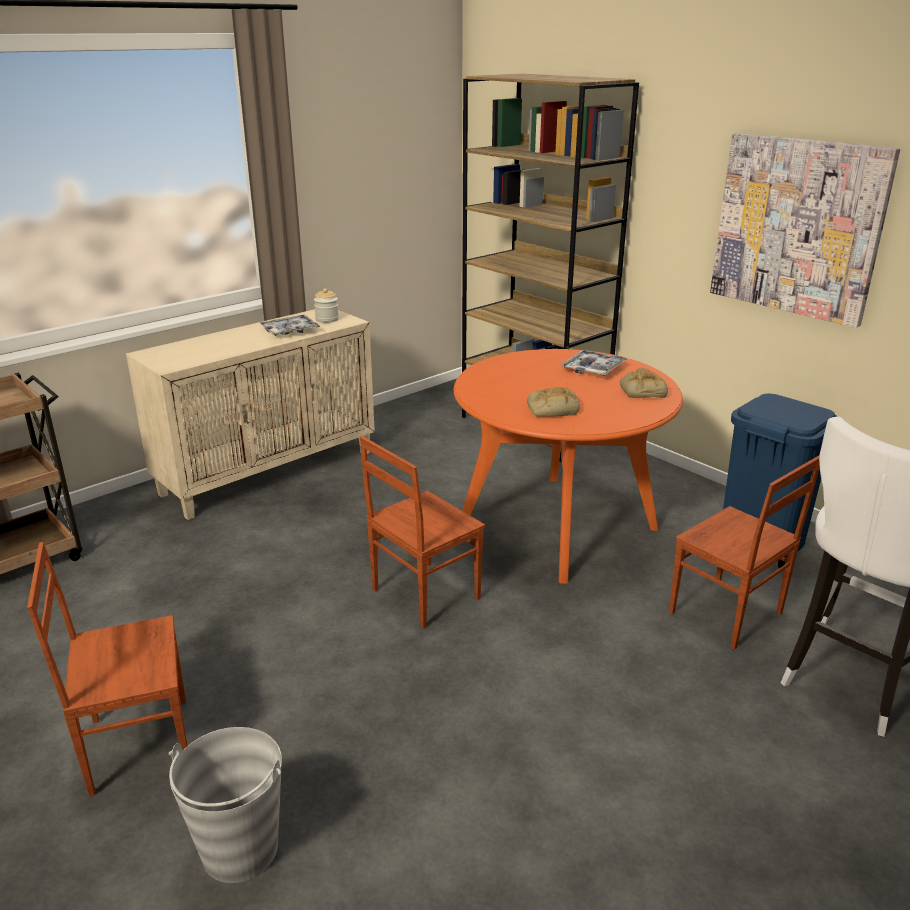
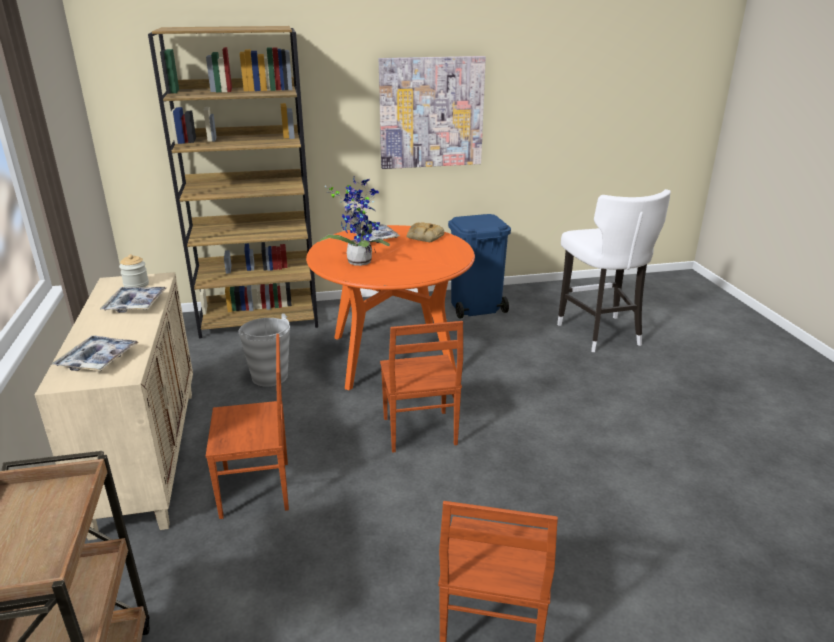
camera: 60 degrees left, 0 degrees up
(186, 352) = (98, 360): none -> tray
(239, 850) = (630, 592): grey bucket -> grey bucket (270, 377)
(516, 380) = (359, 261): none -> potted plant
(552, 409) = (420, 264): bread -> none
(726, 614) = (528, 342): brown chair -> brown chair (257, 490)

